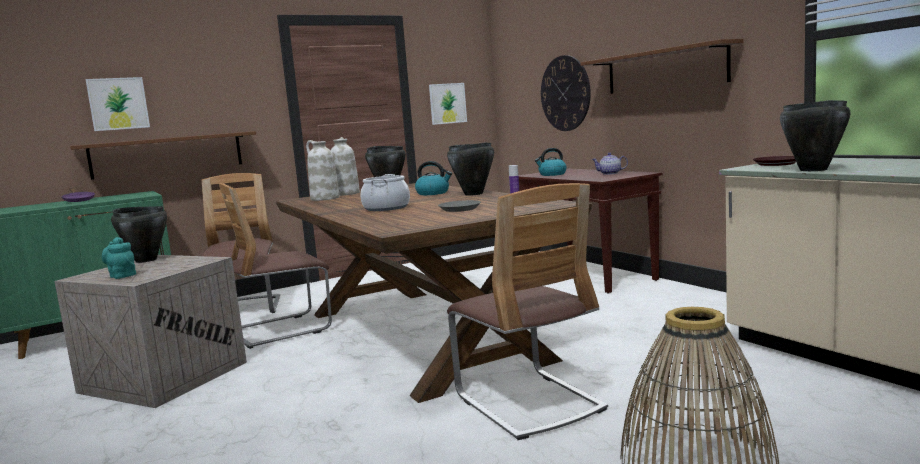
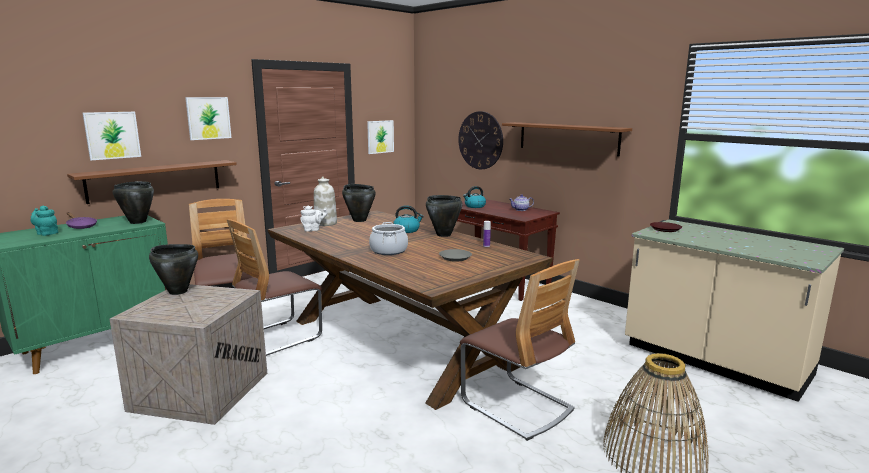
camera: 15 degrees left, 5 degrees up
(122, 275) = (175, 313): turquoise teapot -> turquoise teapot (46, 233)
(227, 83) = (208, 118): none -> picture
(324, 198) = (313, 230): white vase -> white teapot
(813, 170) = (699, 242): black cooking pot -> black cooking pot (137, 222)

